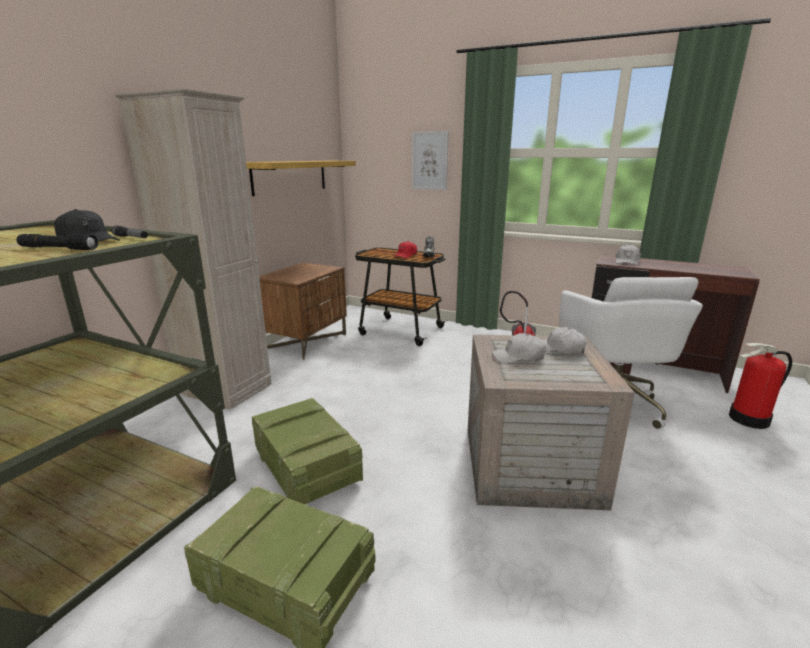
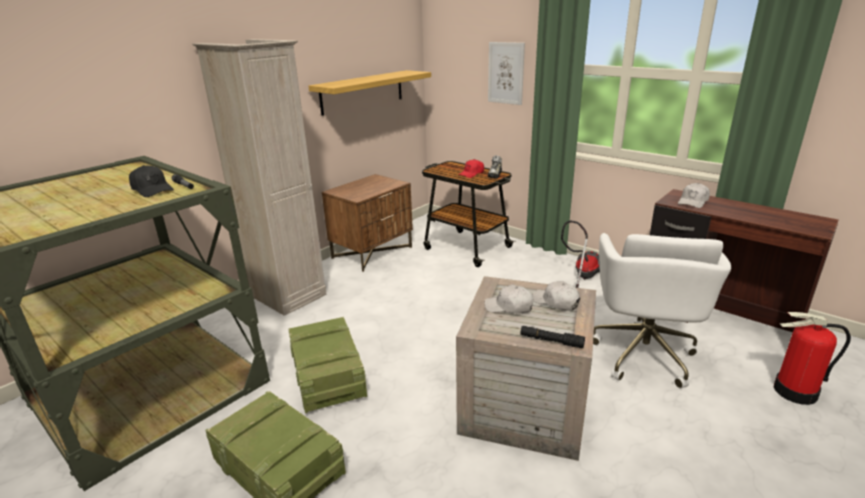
camera: 15 degrees right, 5 degrees up
(58, 249) = (128, 200): black flashlight -> black flashlight (551, 341)

